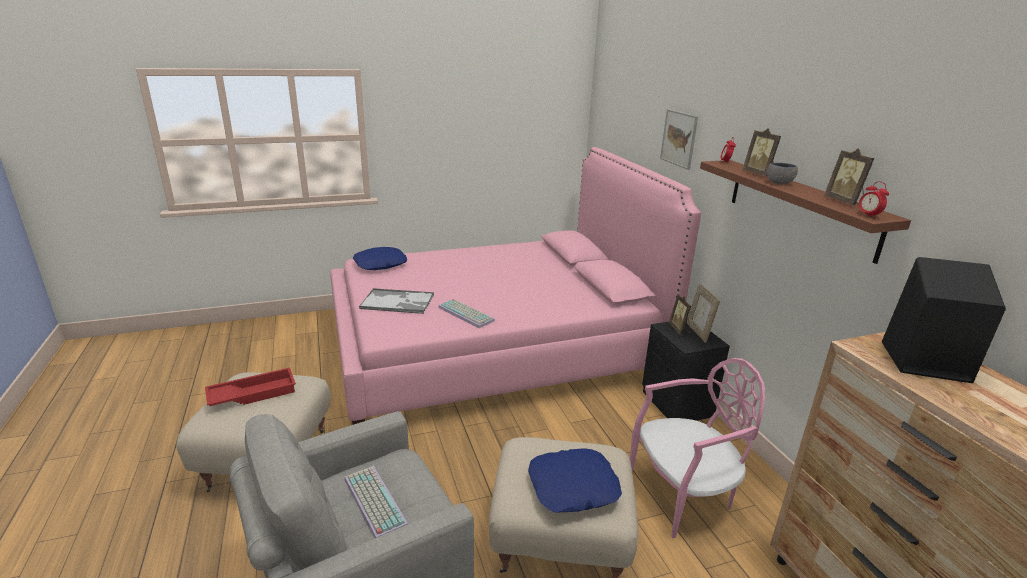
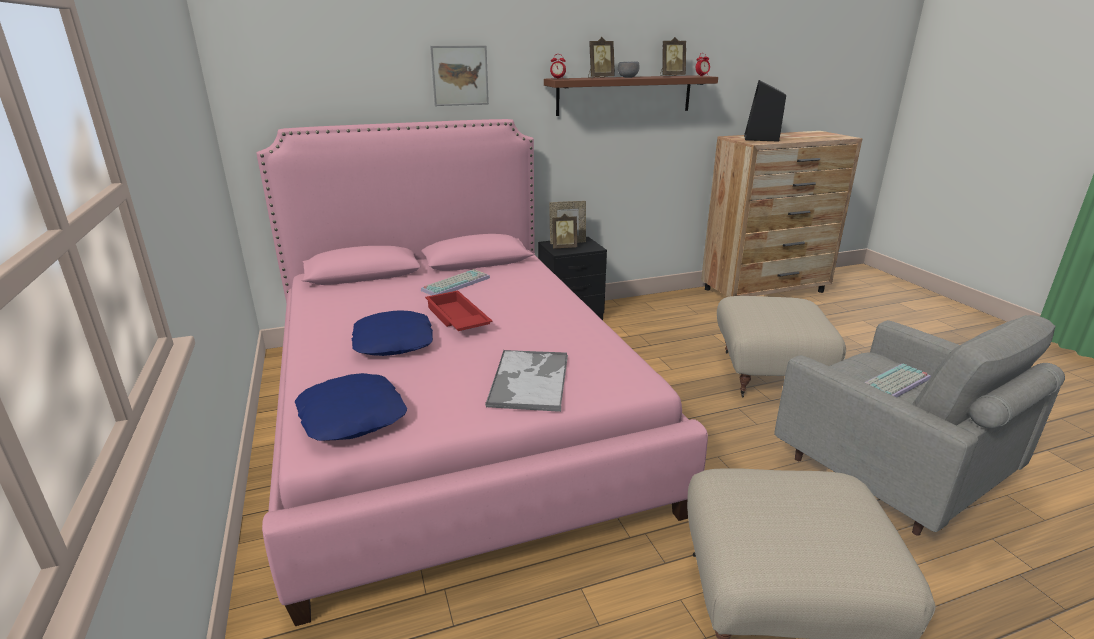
camera: 90 degrees left, 0 degrees up
(253, 393) = (793, 520): red tray -> red tray (456, 319)
(467, 314) = (560, 330): keyboard -> keyboard (456, 283)
(573, 488) = (793, 309): blue pillow -> blue pillow (394, 342)
(684, 495) = (689, 326): pink chair -> none

